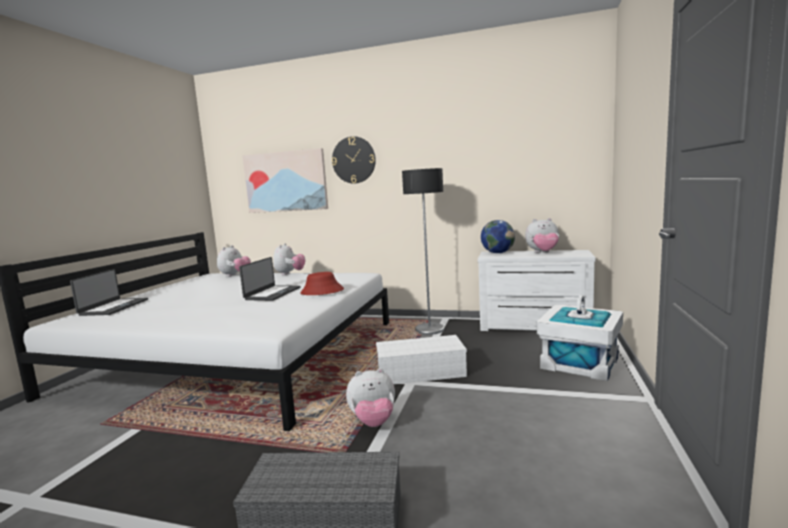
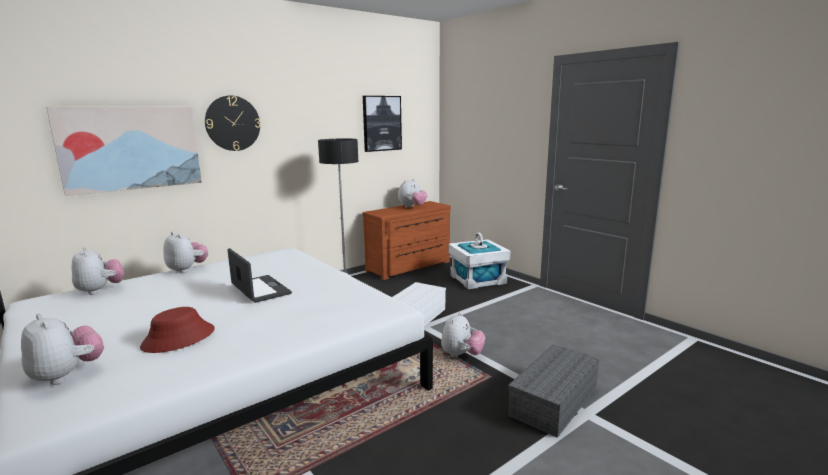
camera: 55 degrees left, 5 degrees up
(113, 307) = (67, 375): laptop -> plush toy
(322, 291) = (311, 273): red hat -> red hat (178, 338)
(497, 253) = (381, 211): globe -> none
(513, 151) = (381, 123): none -> picture
(534, 327) = (410, 267): white dresser -> brown dresser

